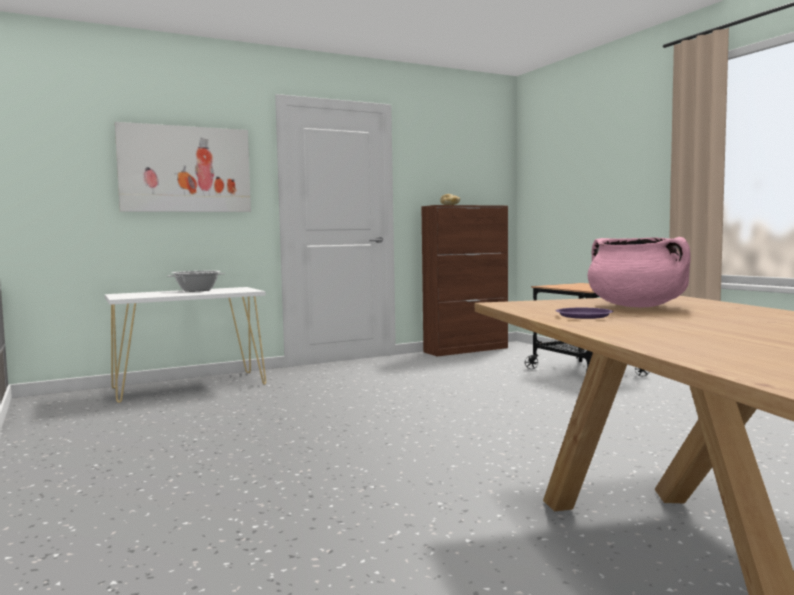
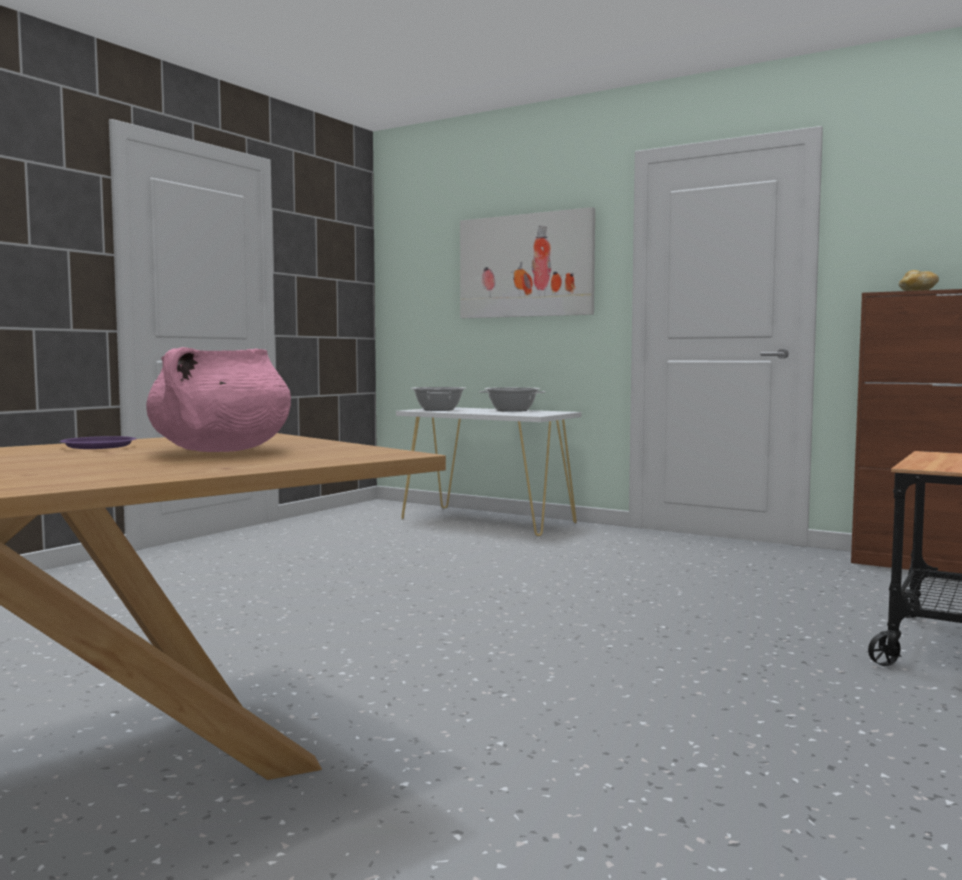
camera: 60 degrees right, 0 degrees up
(136, 295) = (438, 409): none -> cooking pot

